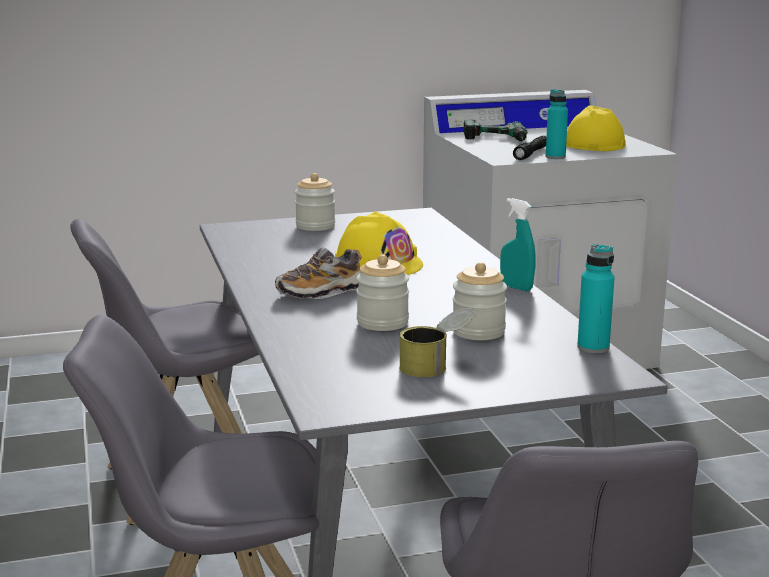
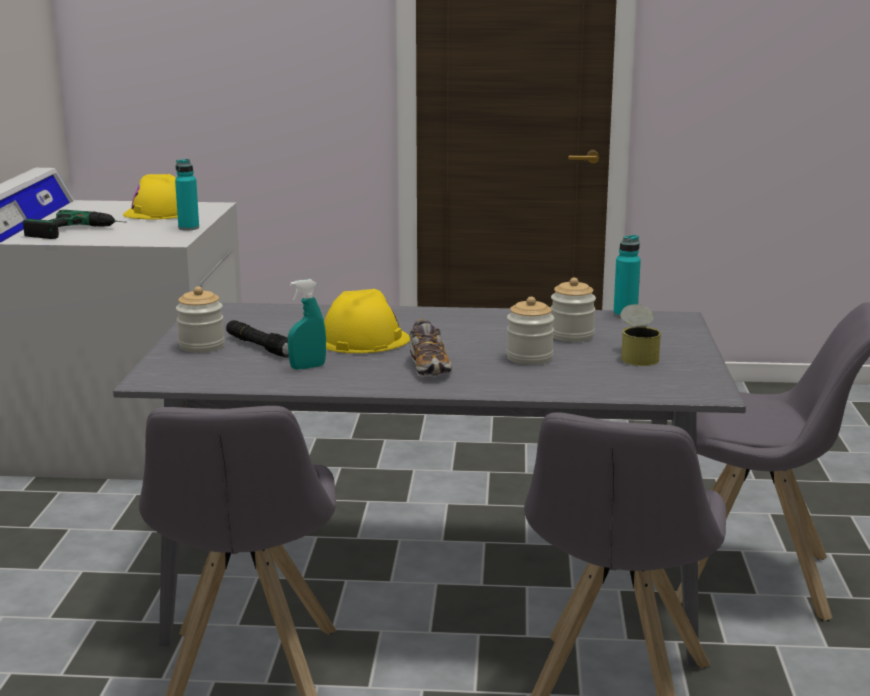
camera: 70 degrees left, 0 degrees up
(516, 287) = (476, 312): turquoise spray bottle -> turquoise spray bottle (307, 367)
(531, 154) = (162, 231): black flashlight -> black flashlight (259, 346)

